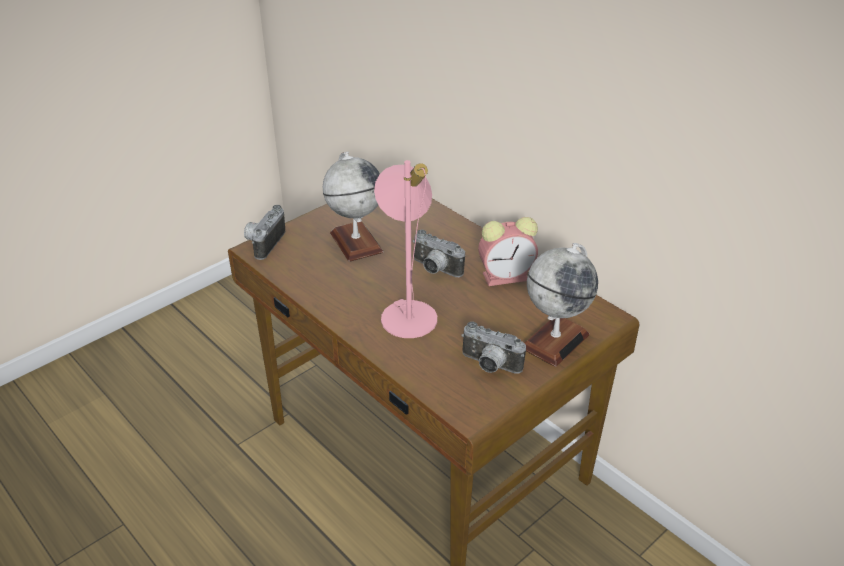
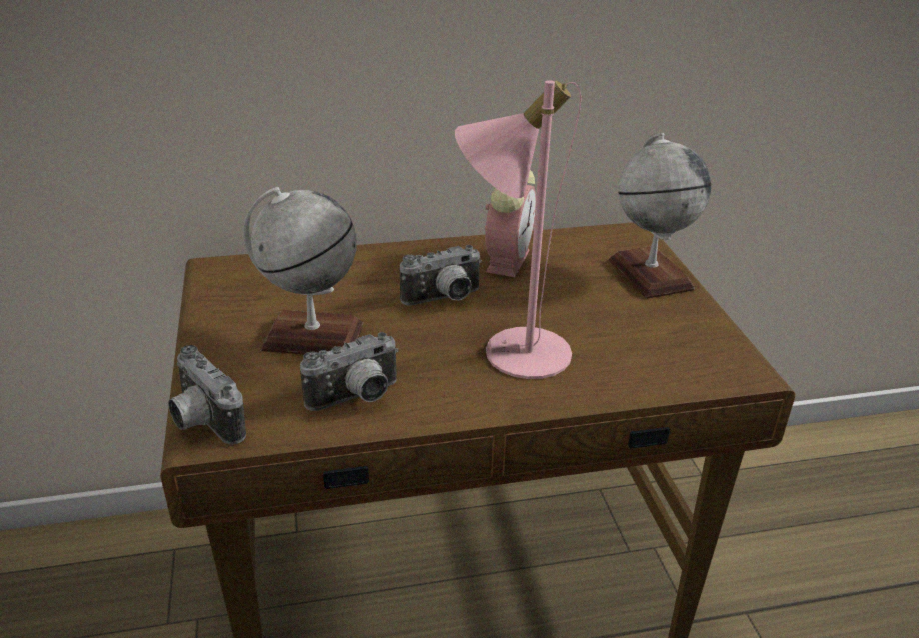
camera: 60 degrees left, 5 degrees down
(489, 366) = (664, 328): camera -> camera (357, 399)

